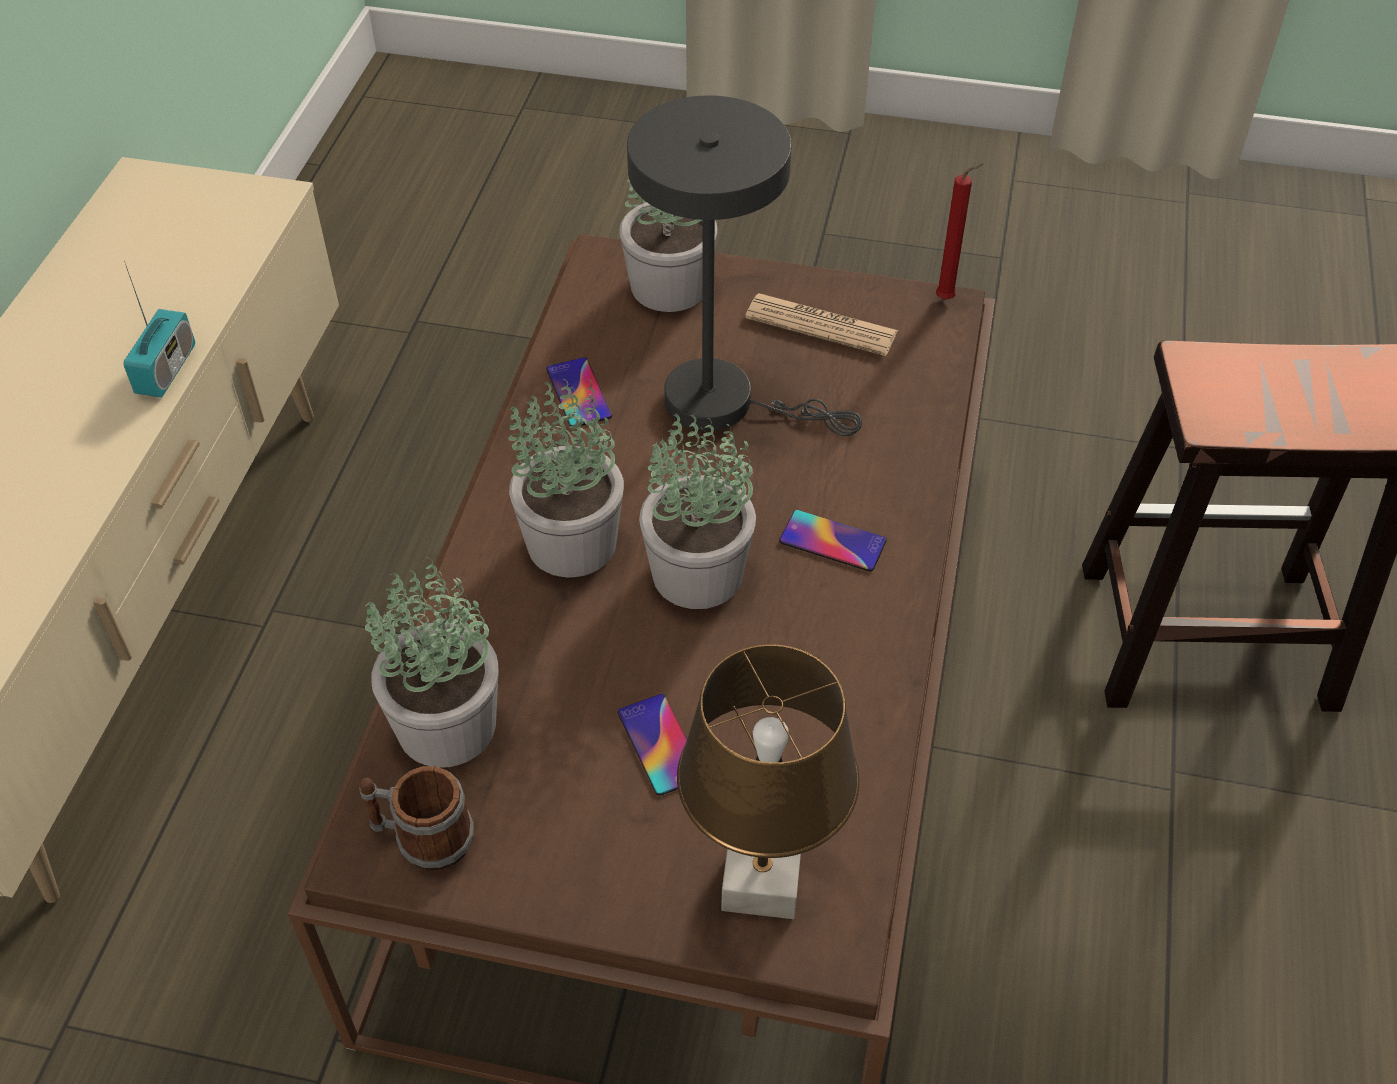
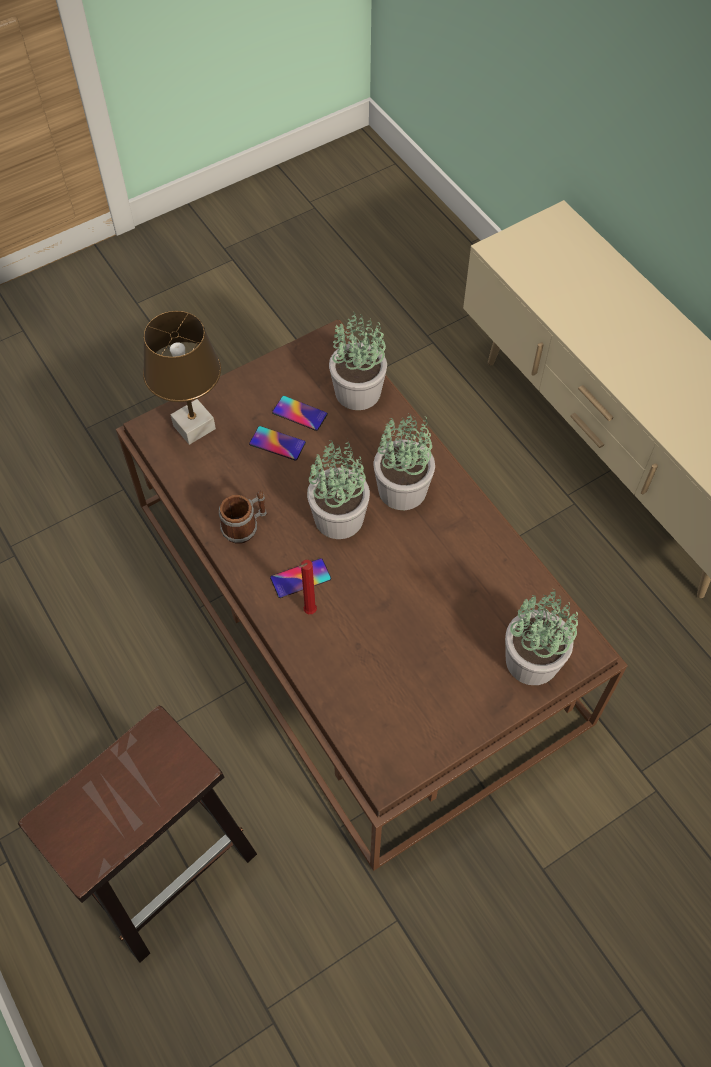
camera: 135 degrees right, 10 degrees up
(166, 370) = (646, 408): radio -> none
(422, 838) = (319, 356): mug -> mug (245, 526)
(578, 393) = (490, 560): phone -> phone (299, 413)
(724, 402) = (424, 611): grey table lamp -> none
(821, 325) = (432, 702): newspaper -> none
(948, 299) = (390, 783): red candle -> red candle (308, 612)

